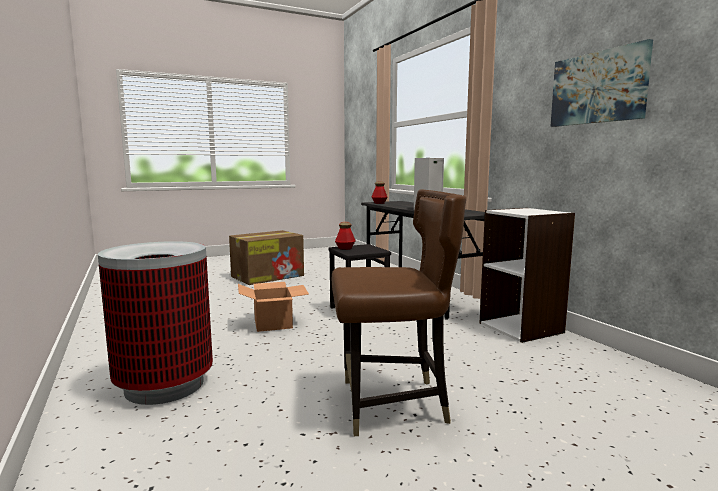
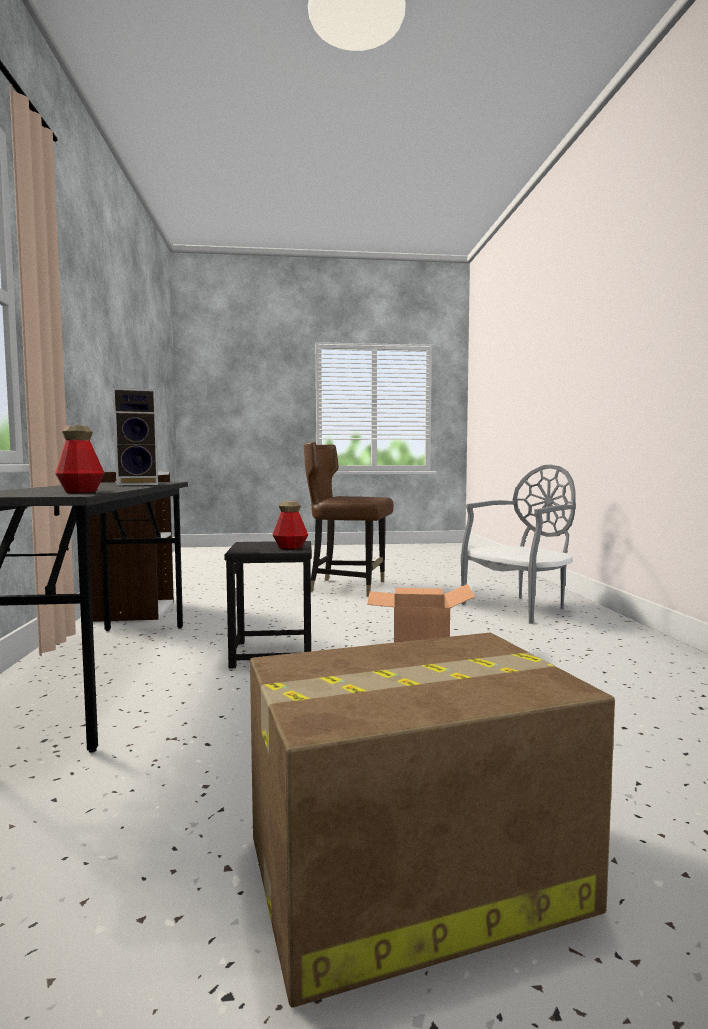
camera: 160 degrees left, 5 degrees down
(164, 385) = (519, 608): trash can -> grey chair
(598, 88) = (92, 343): picture -> none

